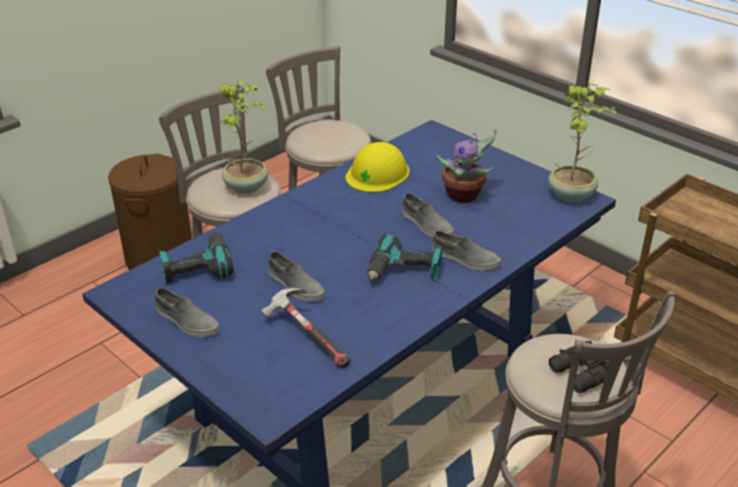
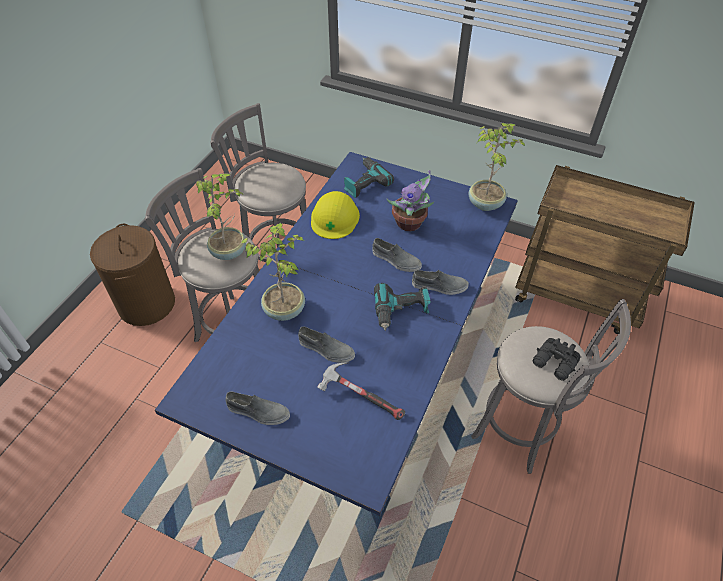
camera: 20 degrees left, 15 degrees up
(197, 267) = (238, 353): power drill -> power drill (364, 182)
(271, 240) = (284, 309): none -> potted plant

